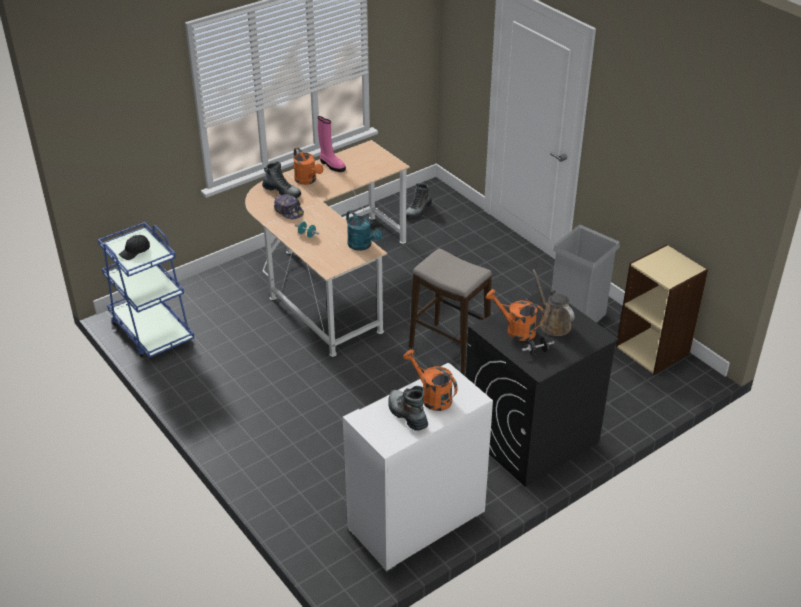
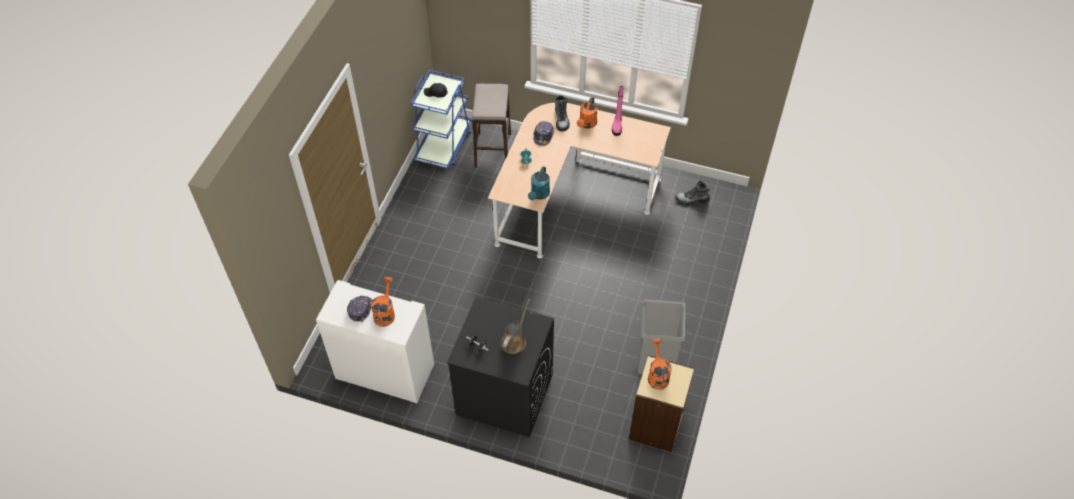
camera: 55 degrees right, 15 degrees up
(407, 415) = (360, 309): boot -> cap
(449, 348) = (555, 302): stool -> stool (493, 150)
(515, 330) = (491, 323): orange watering can -> orange watering can (657, 375)

